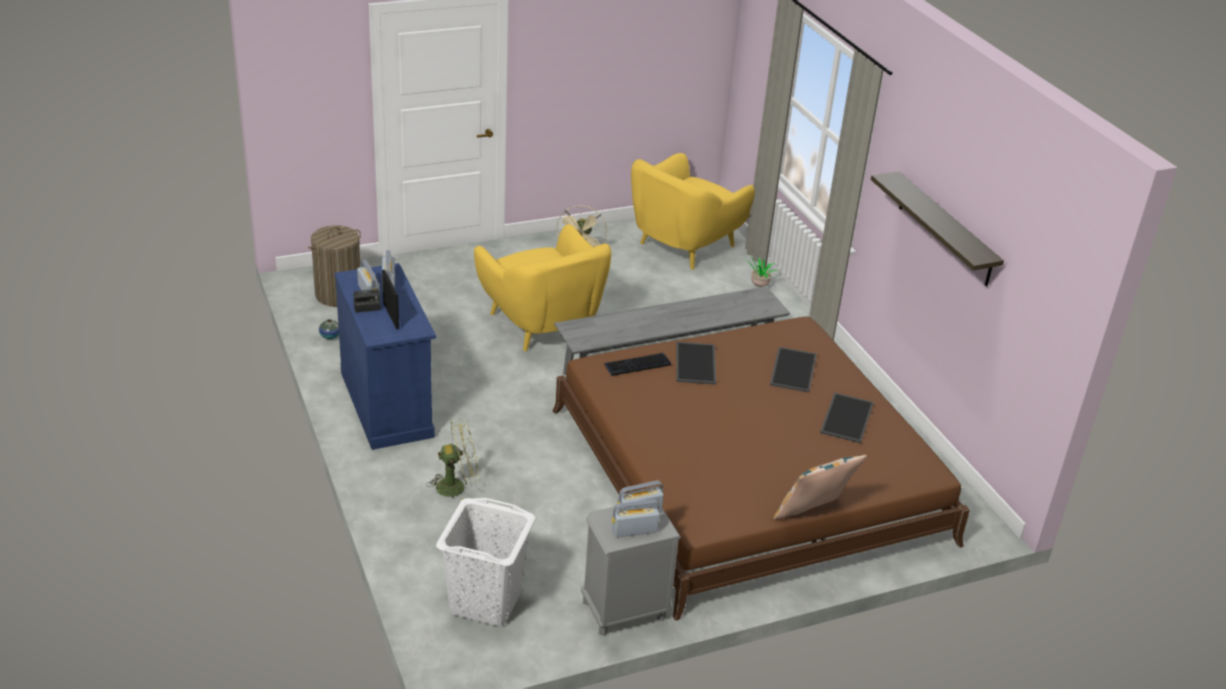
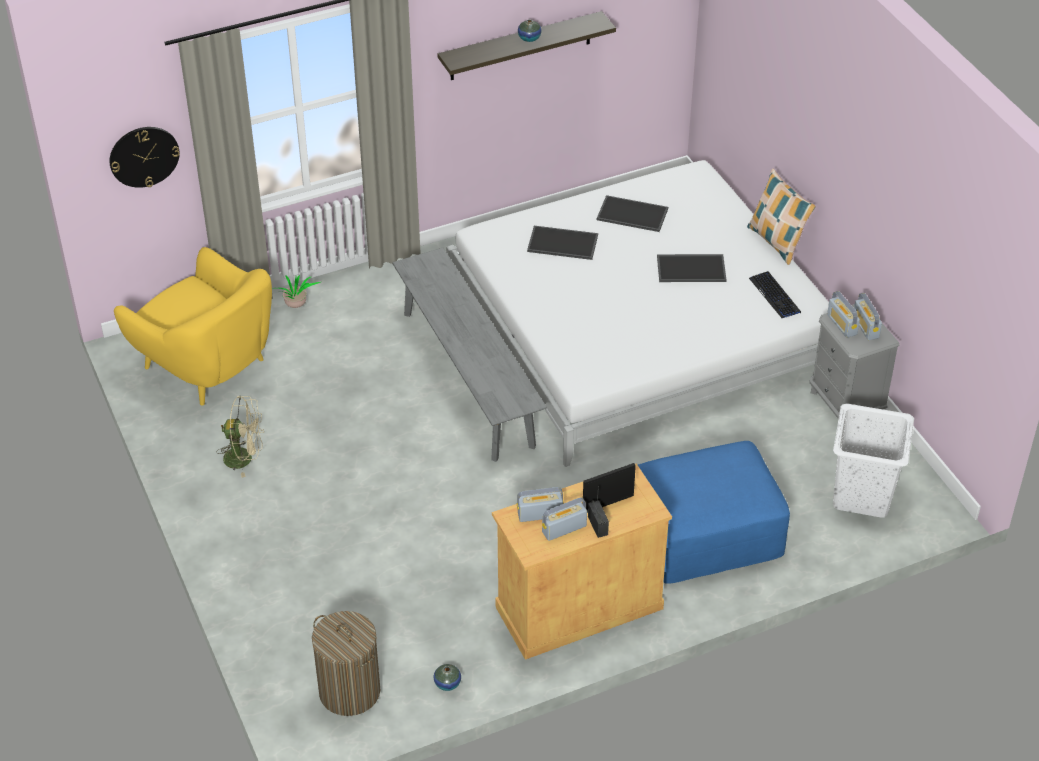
camera: 90 degrees left, 10 degrees up
(387, 404) = (579, 607): blue cabinet -> beige cabinet
(457, 486) = (706, 532): green fan -> blue ottoman
(542, 325) = (398, 485): yellow armchair -> none
(637, 365) = (574, 351): keyboard -> keyboard (775, 296)
(696, 364) = (564, 308): tray -> tray (692, 268)
(748, 475) = (640, 324): brown bed -> white bed
(759, 79) = (144, 156): none -> wall clock
(937, 216) = (529, 38): none -> vase

